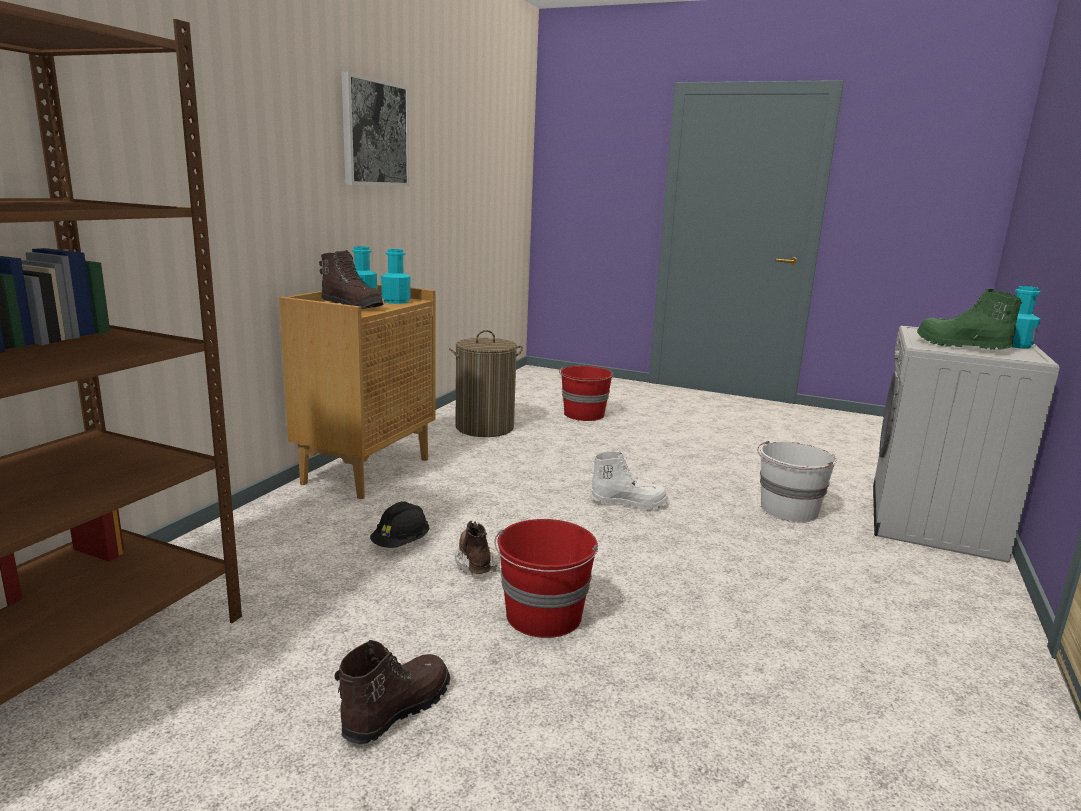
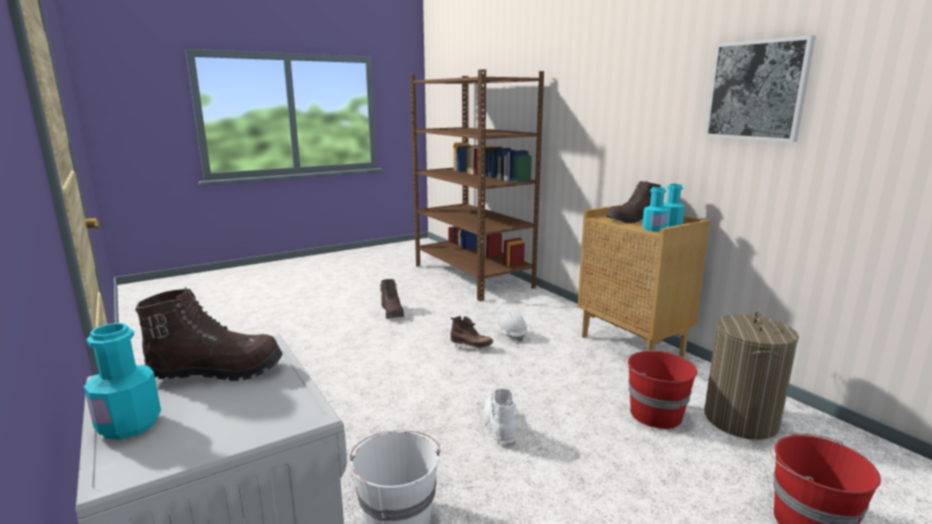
camera: 125 degrees right, 0 degrees up
(401, 544) = (511, 335): black hard hat -> white hard hat
(543, 616) = (405, 348): red bucket -> red bucket (654, 413)
(628, 503) = (498, 426): white boot -> white boot turned 135 degrees clockwise
(961, 346) = (217, 371): green boot -> brown boot

